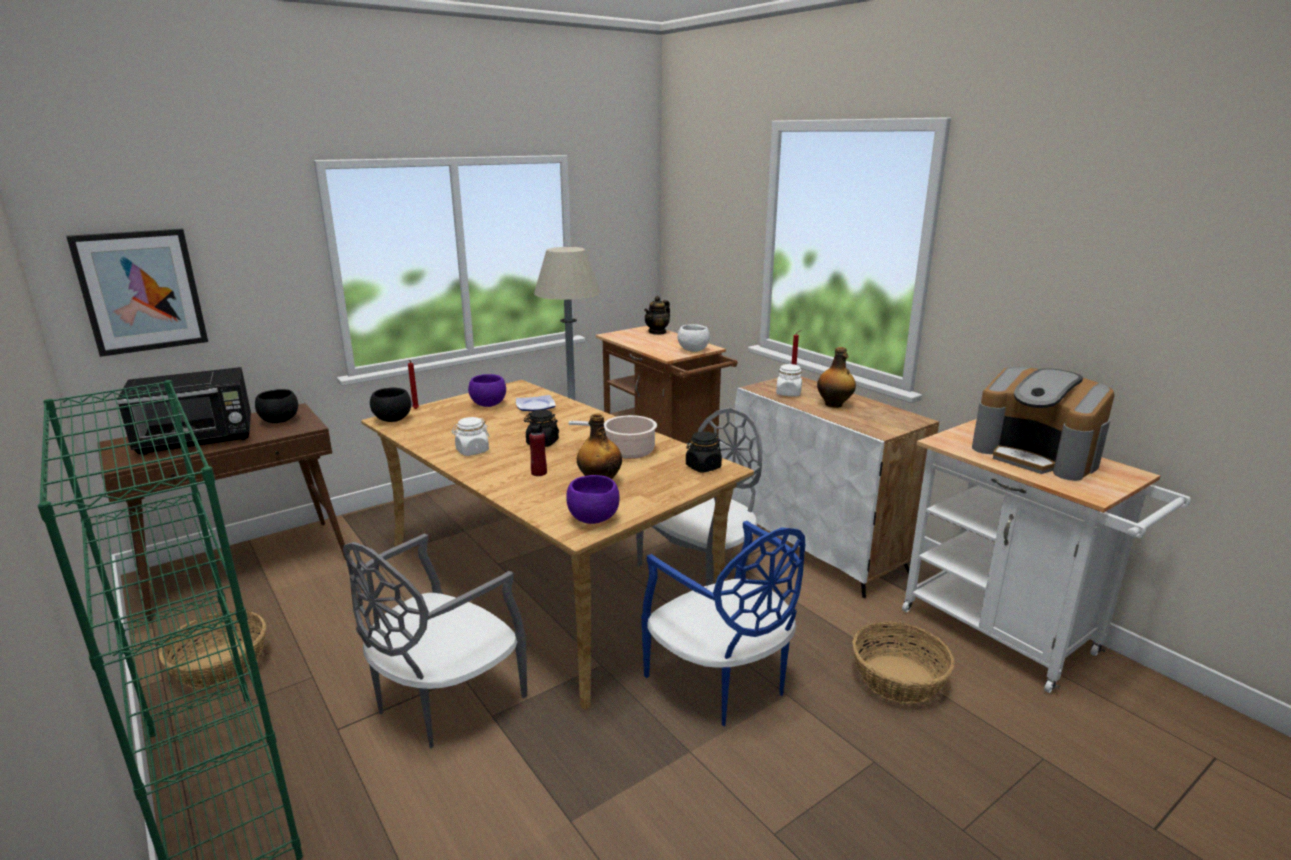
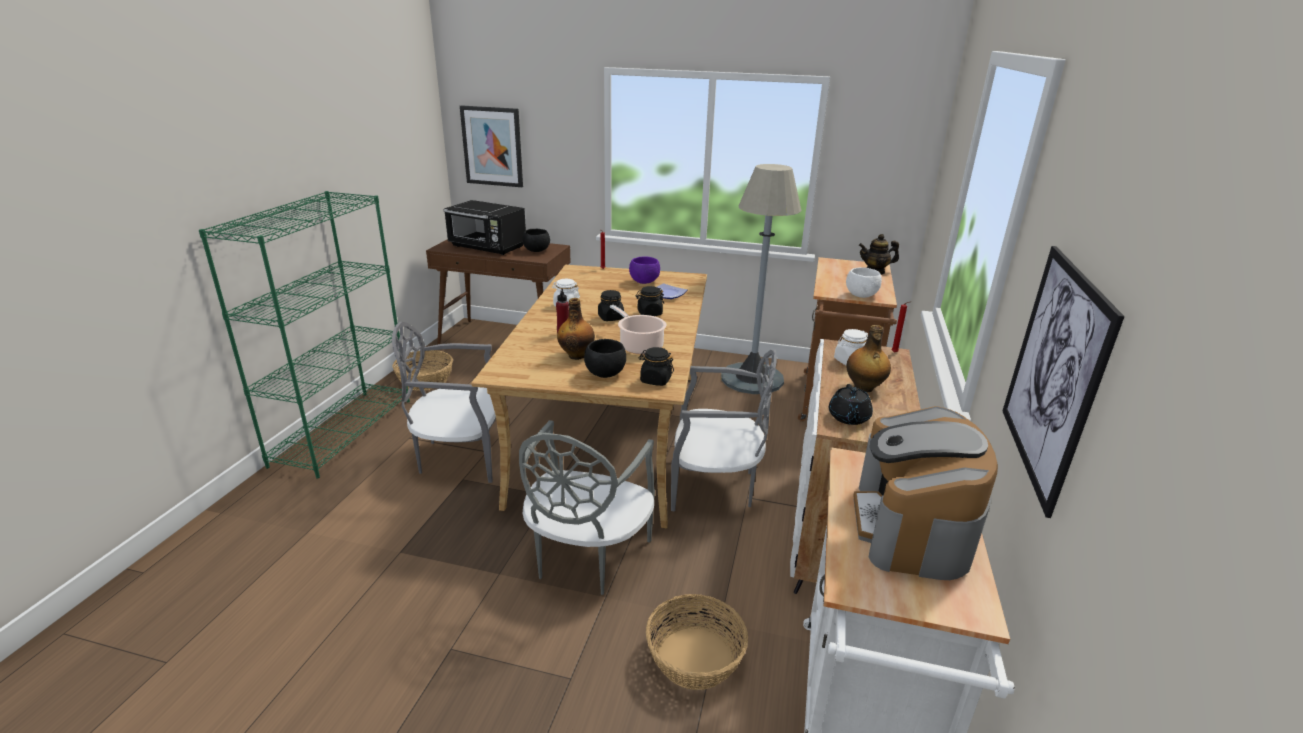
camera: 50 degrees right, 5 degrees up
(393, 420) = (577, 270): black bowl -> black bowl (605, 374)
(564, 426) = (649, 313): none -> black jar
(593, 519) = (518, 372): purple bowl -> none
(722, 682) = (586, 557): blue chair -> grey chair
(872, 424) = (848, 418): none -> black teapot
(1086, 312) = (1053, 373): none -> picture

